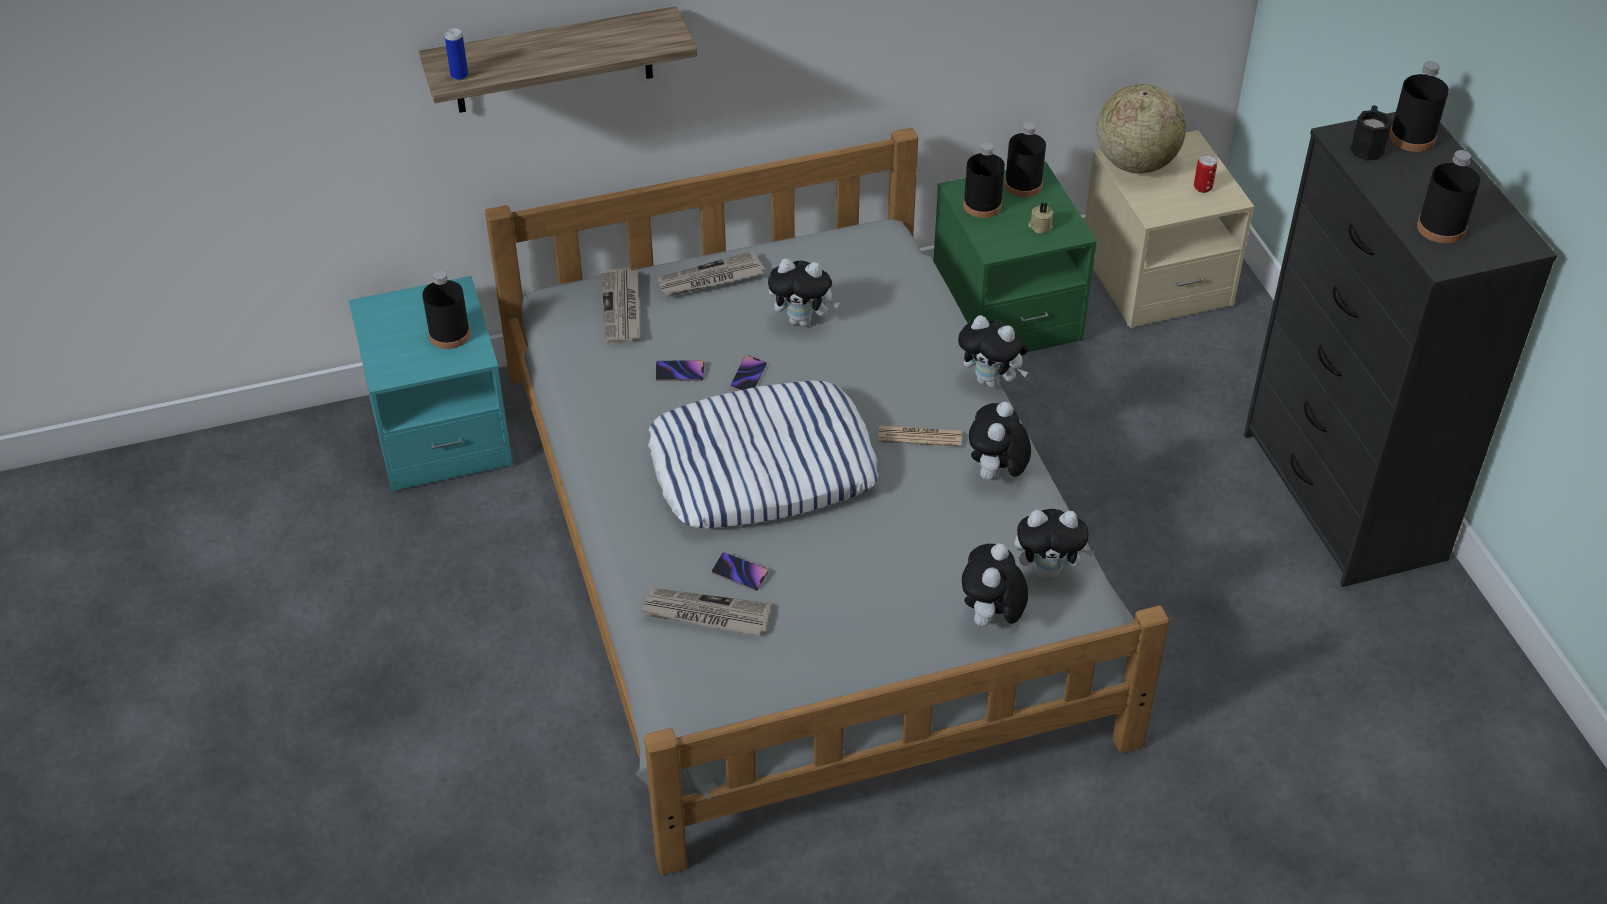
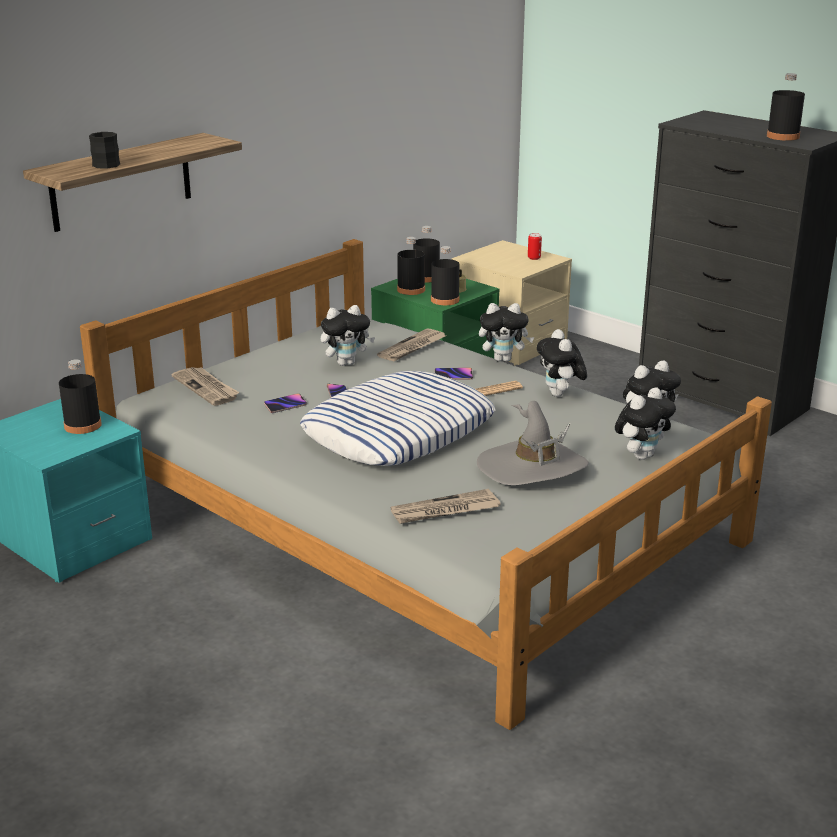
camera: 30 degrees left, 20 degrees down
(459, 76) = (72, 173): can -> none
(710, 279) = (258, 361): newspaper -> newspaper (412, 348)
(740, 573) = (444, 484): phone -> phone (453, 376)
(851, 588) = (532, 468): none -> grey hat
(991, 619) = (641, 455): plush toy -> plush toy turned 120 degrees counterclockwise
(1135, 163) = (483, 257): globe -> none
(1367, 145) = (697, 123): black mug -> black mug (105, 163)
(1412, 137) = (715, 118): black bottle -> black bottle (445, 300)

